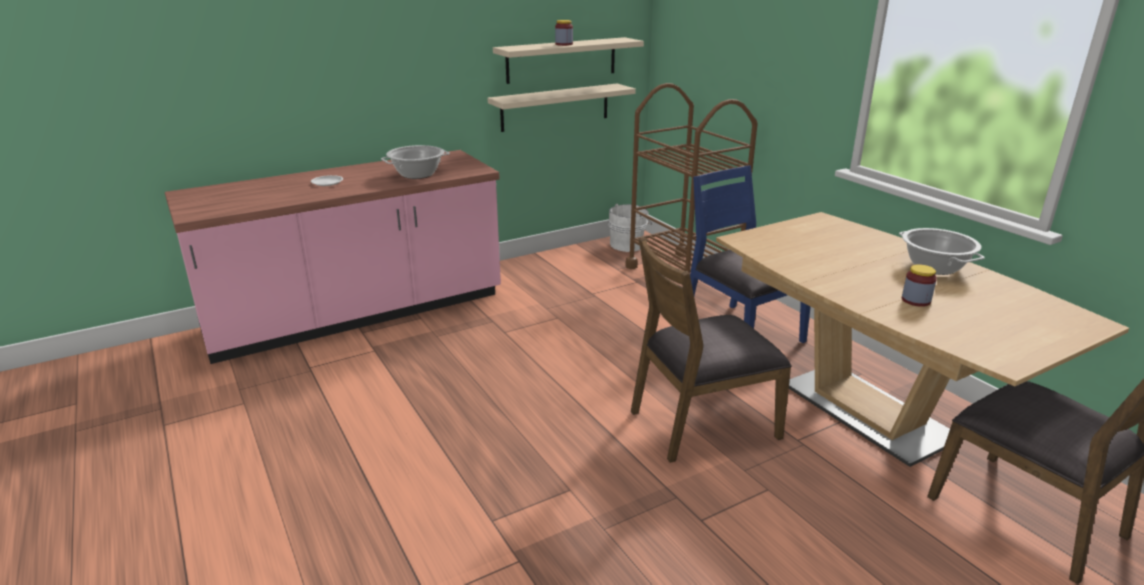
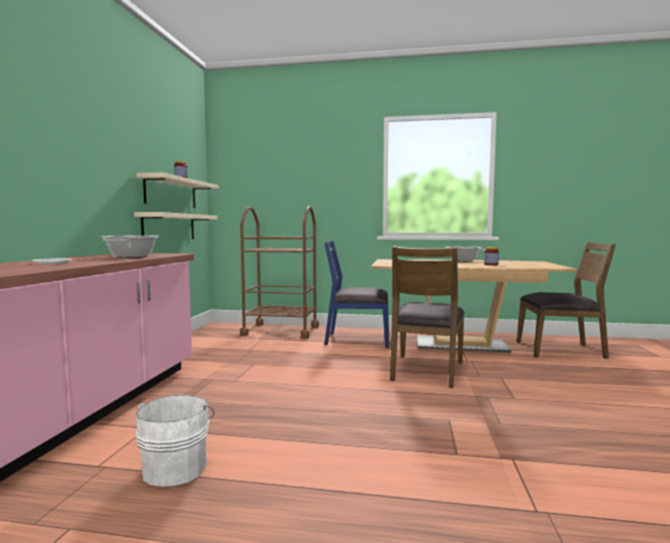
camera: 50 degrees left, 20 degrees down
(629, 244) = (219, 328): white bucket -> white bucket (177, 467)

